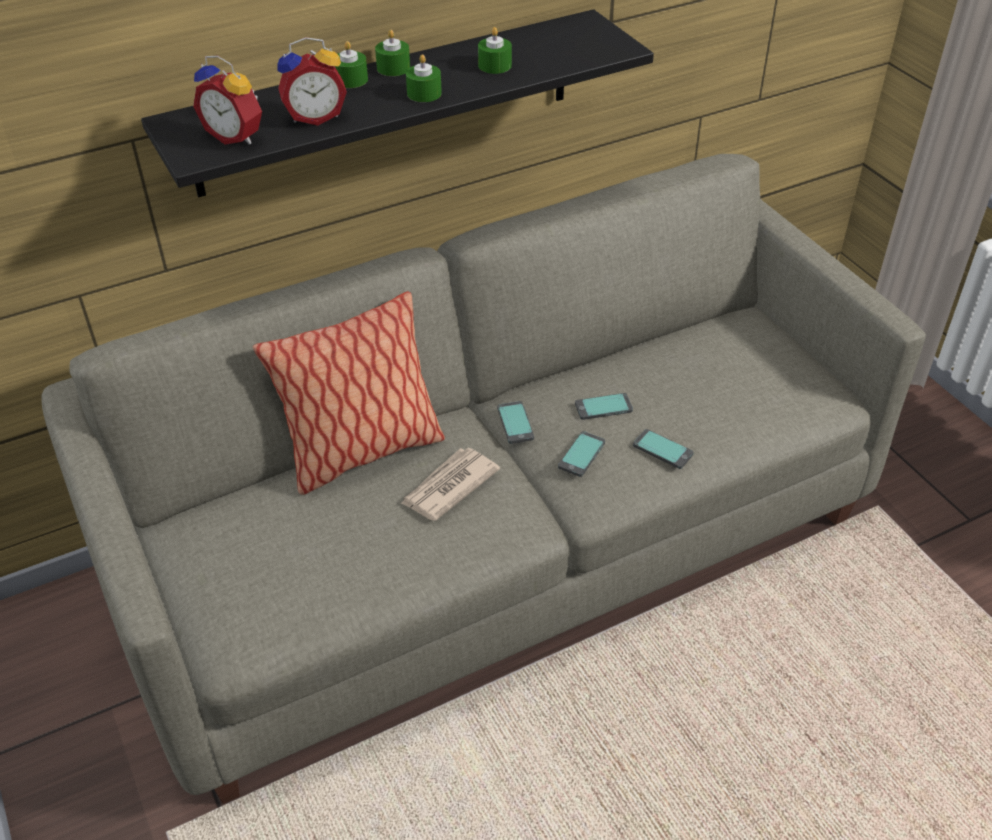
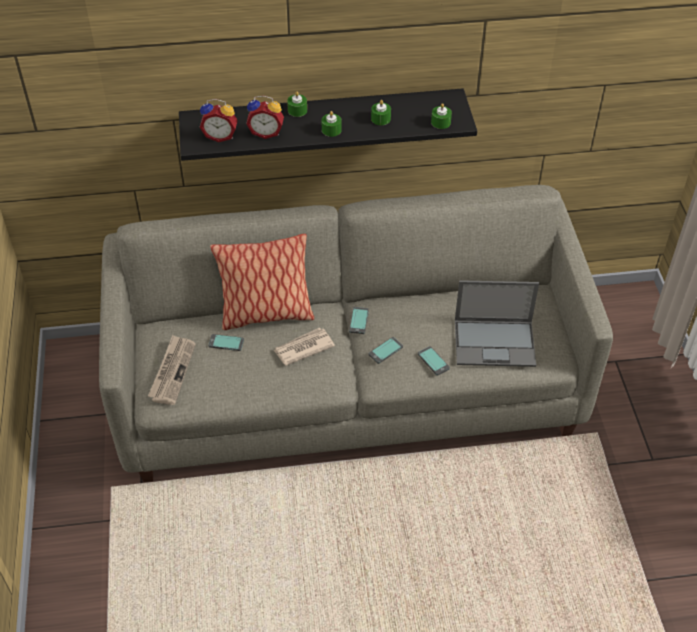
camera: 20 degrees right, 5 degrees up
(236, 136) = (220, 136): alarm clock -> alarm clock turned 45 degrees counterclockwise
(240, 586) = (172, 371): none -> newspaper
(393, 68) = (324, 107): green candle -> green candle (441, 122)
(603, 407) = (413, 326): phone -> phone (226, 343)
(737, 399) = (495, 342): none -> laptop

